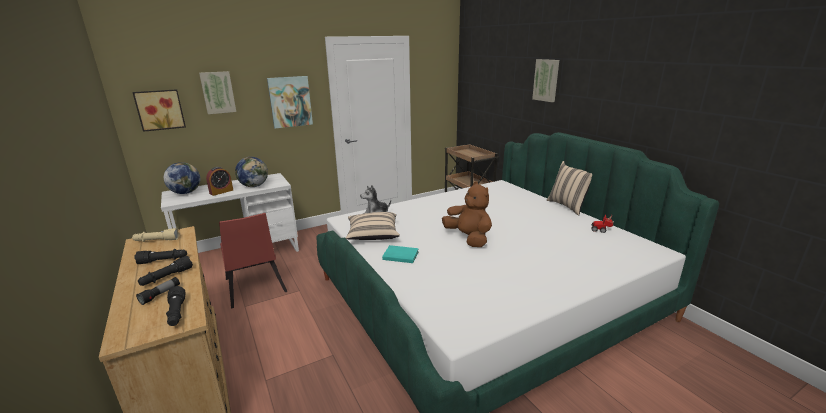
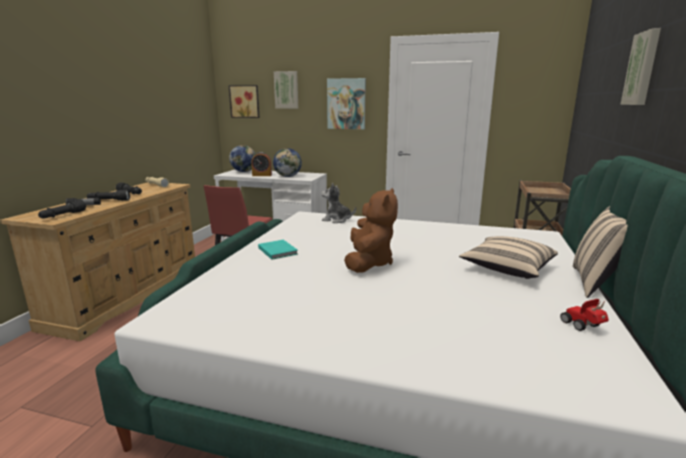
camera: 45 degrees right, 5 degrees down
(373, 235) = (297, 231): beige pillow -> beige pillow (507, 269)

